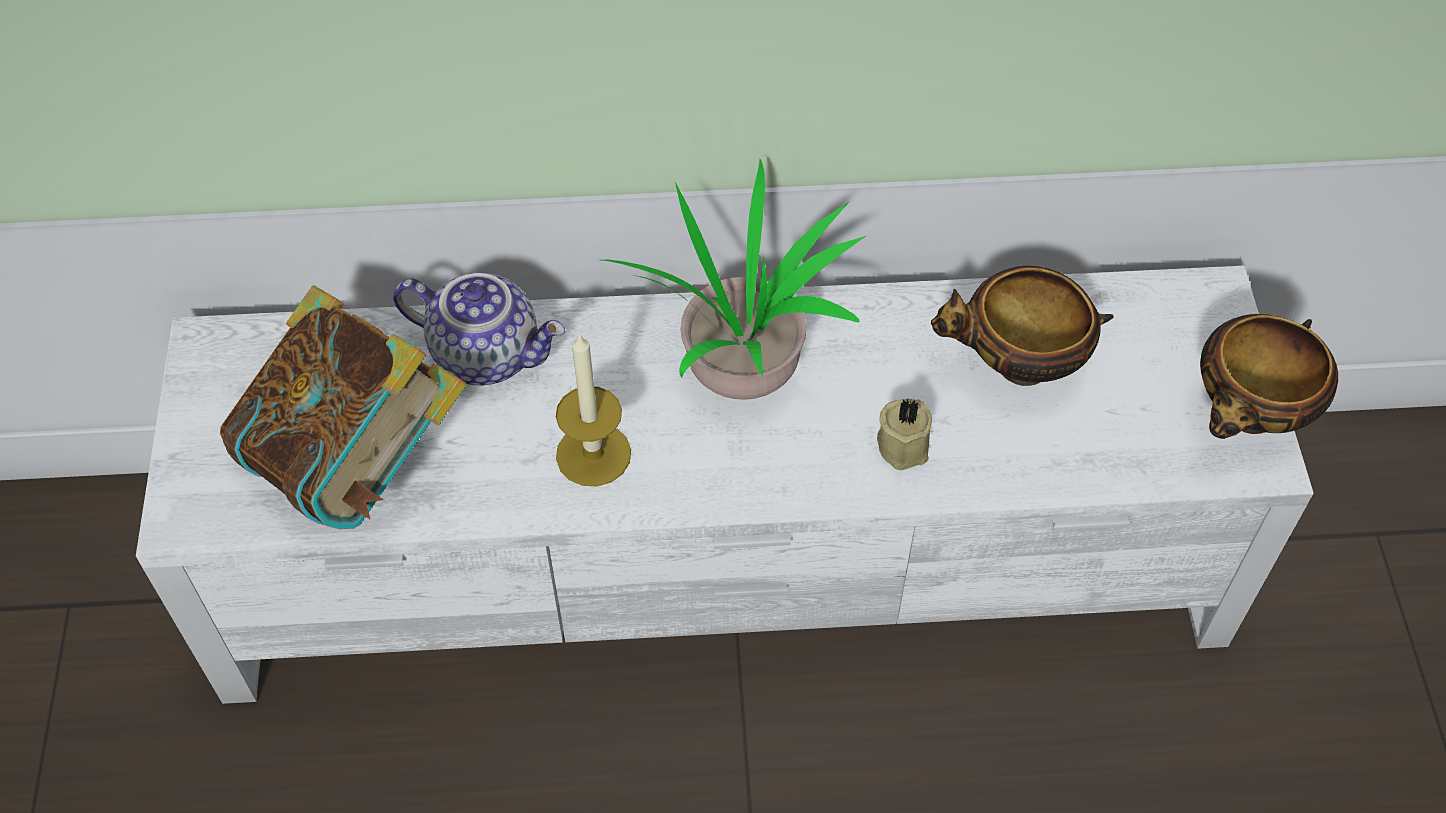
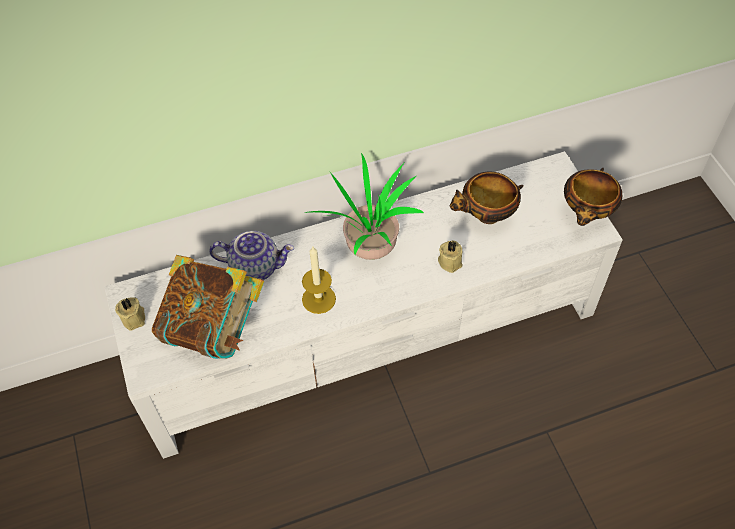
camera: 15 degrees left, 0 degrees up
(207, 397) = (134, 318): none -> beige candle

